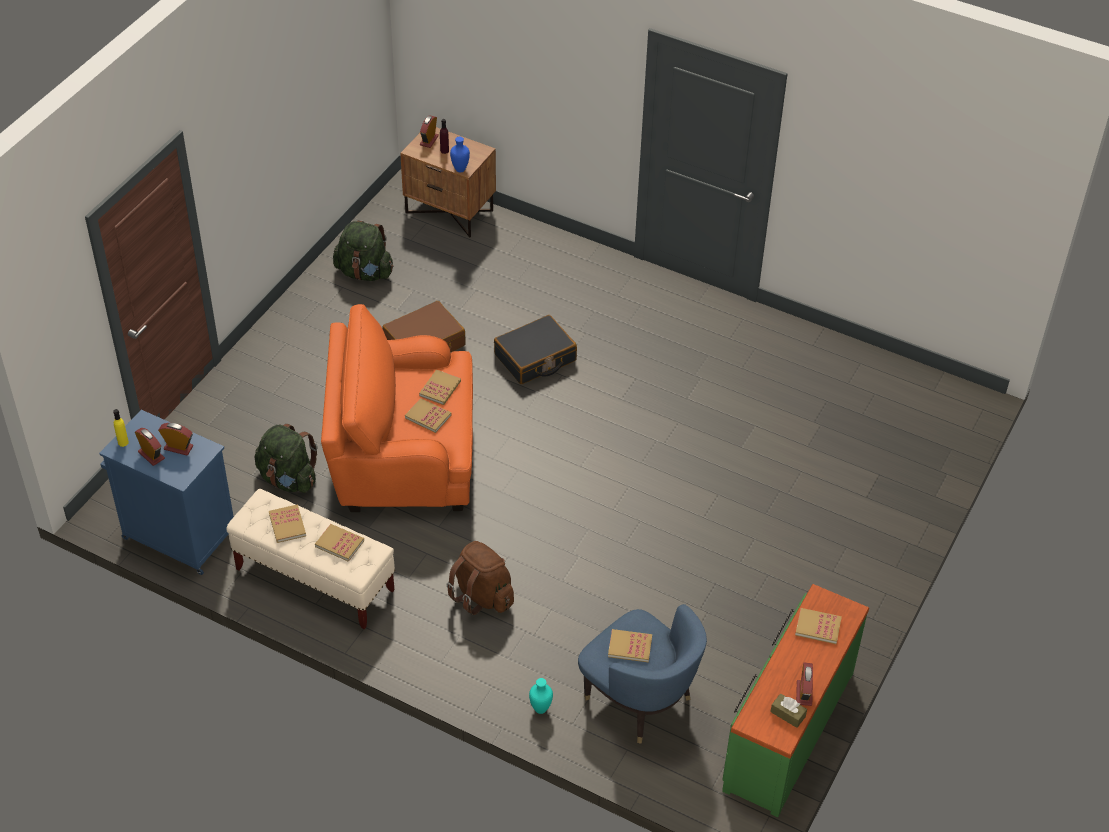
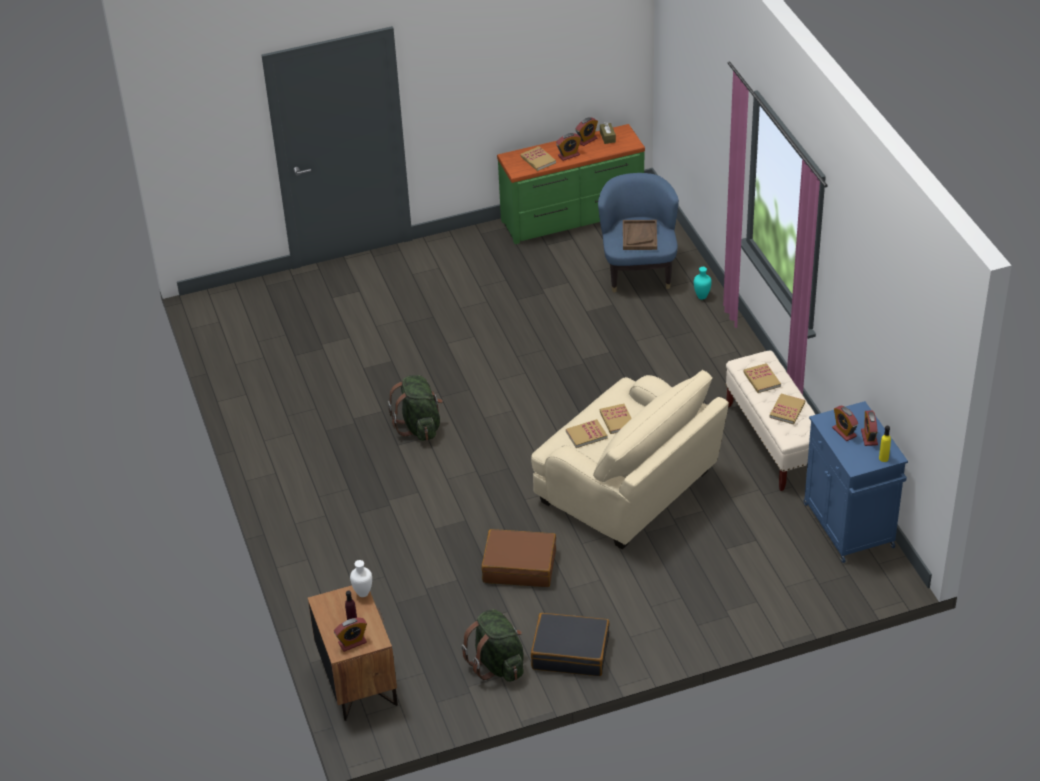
camera: 135 degrees left, 5 degrees down
(288, 479) = (731, 521): green backpack -> green backpack (419, 426)
(402, 455) = (629, 489): orange armchair -> beige armchair
(460, 169) = (362, 594): blue vase -> white vase
(482, 595) = (671, 371): brown backpack -> none
(535, 358) = (450, 503): black suitcase -> black suitcase (570, 652)
(630, 647) = (639, 236): book -> brown tray
(795, 656) = (569, 155): none -> alarm clock

